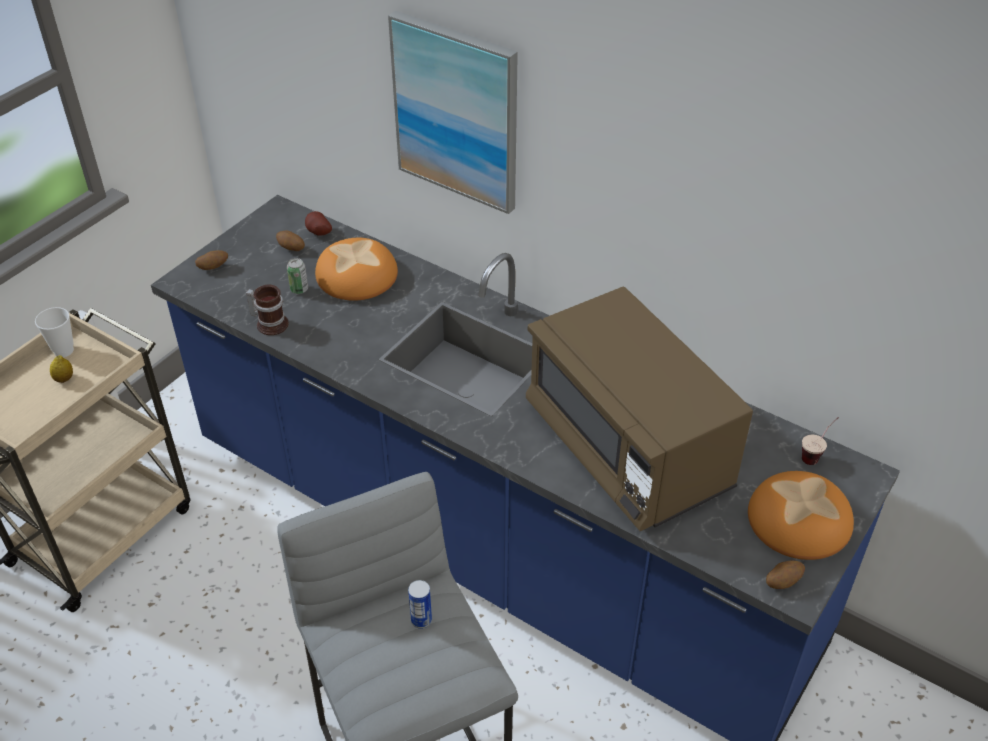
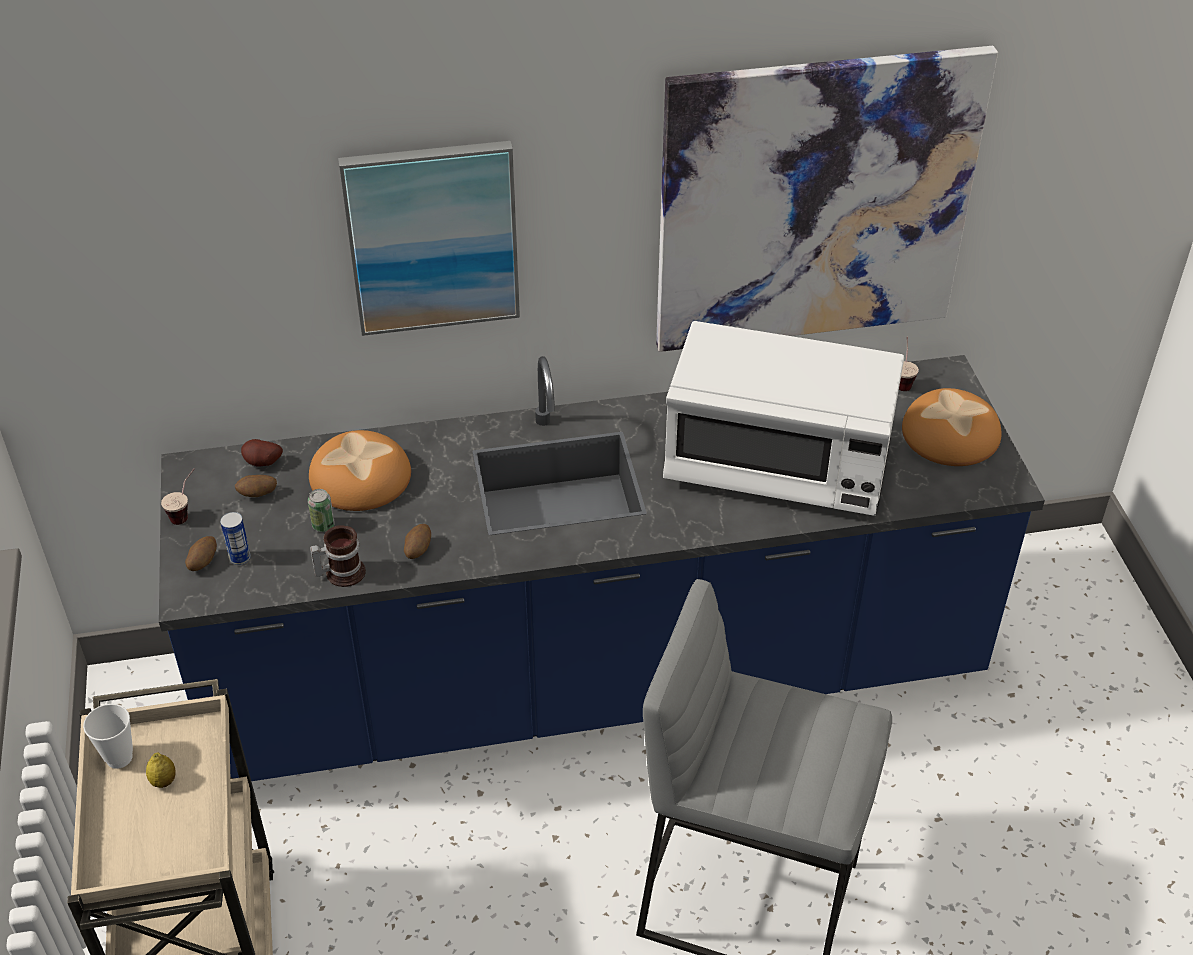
camera: 45 degrees left, 0 degrees up
(244, 234) = (186, 512): none -> cup
(421, 620) = (773, 715): can -> can (240, 558)
(627, 448) = (777, 466): brown microwave -> white microwave
(772, 236) = (815, 203): none -> picture
(782, 582) = (993, 484): potato -> potato (417, 550)

